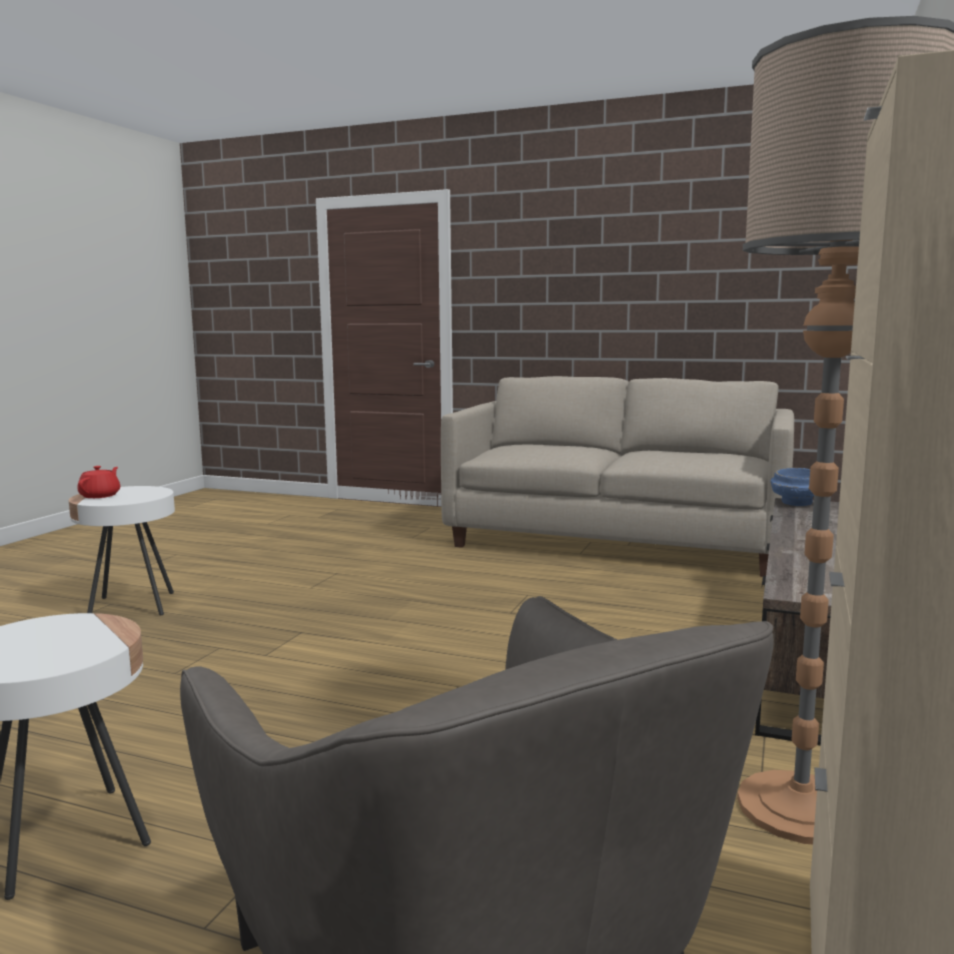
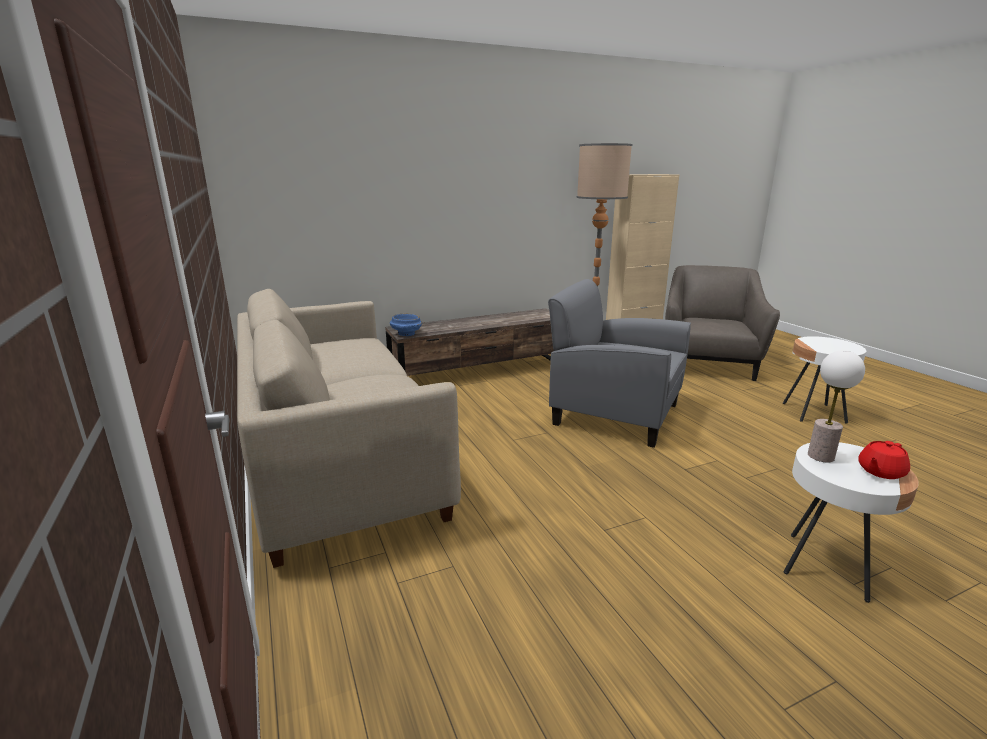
camera: 135 degrees left, 10 degrees up
(150, 494) = (821, 456): none -> table lamp
(473, 665) = (614, 414): none -> grey armchair

